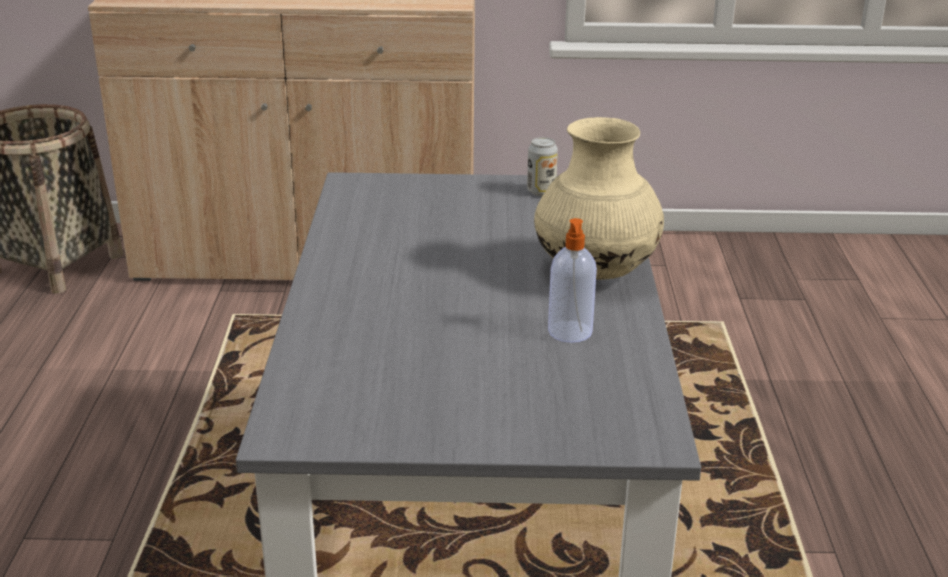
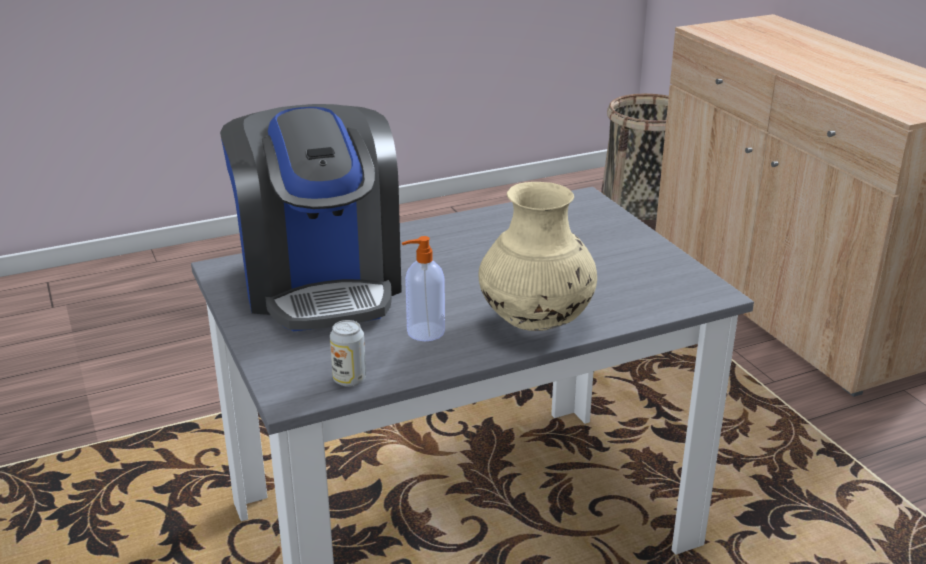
camera: 65 degrees right, 0 degrees up
(401, 370) = (321, 283): none -> coffee machine
(541, 191) = (664, 269): can -> can (349, 379)

